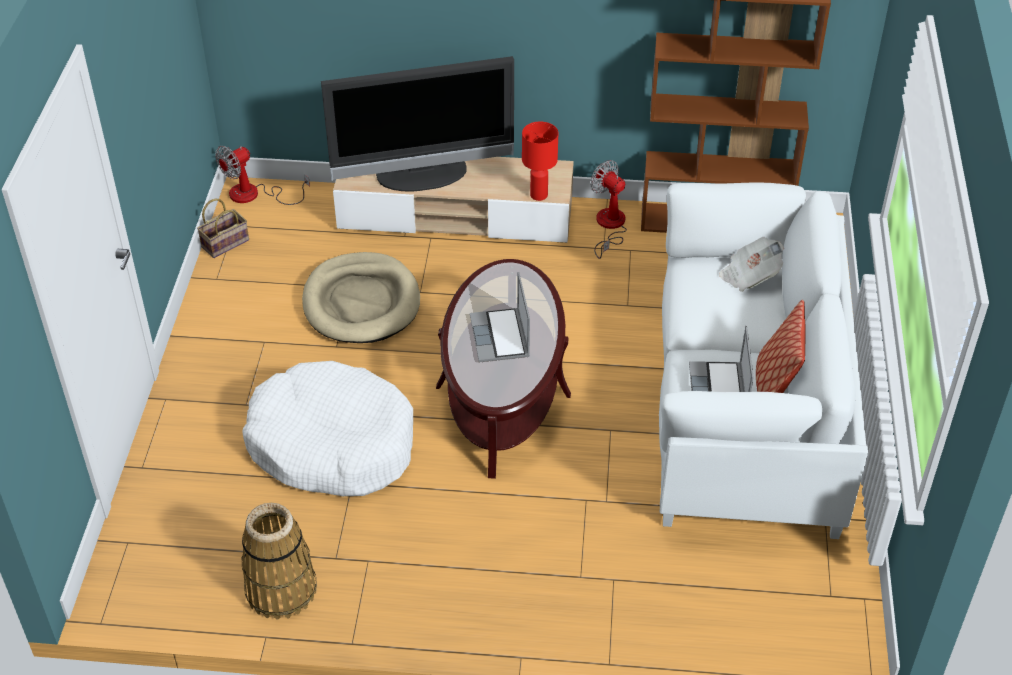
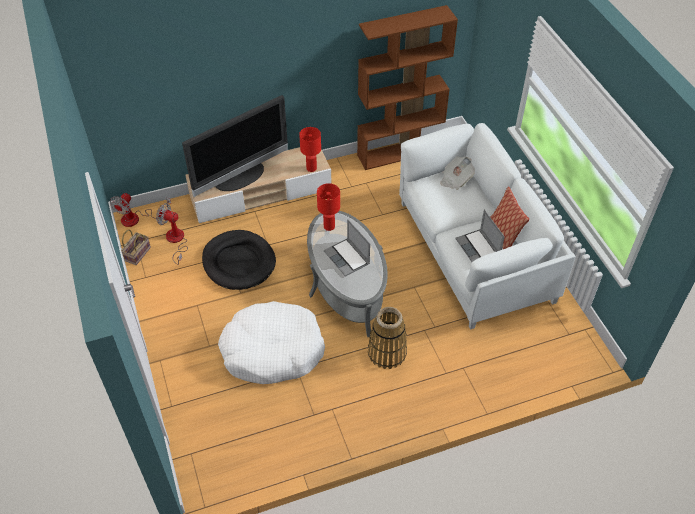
camera: 25 degrees left, 5 degrees up
(281, 589) = (295, 444): basket -> basket (387, 352)
(361, 302) = (239, 262): beige dog bed -> black dog bed
(501, 282) = (328, 226): none -> red table lamp
(503, 390) = (346, 285): brown coffee table -> grey coffee table
(609, 226) = (347, 173): fan -> fan (176, 241)

